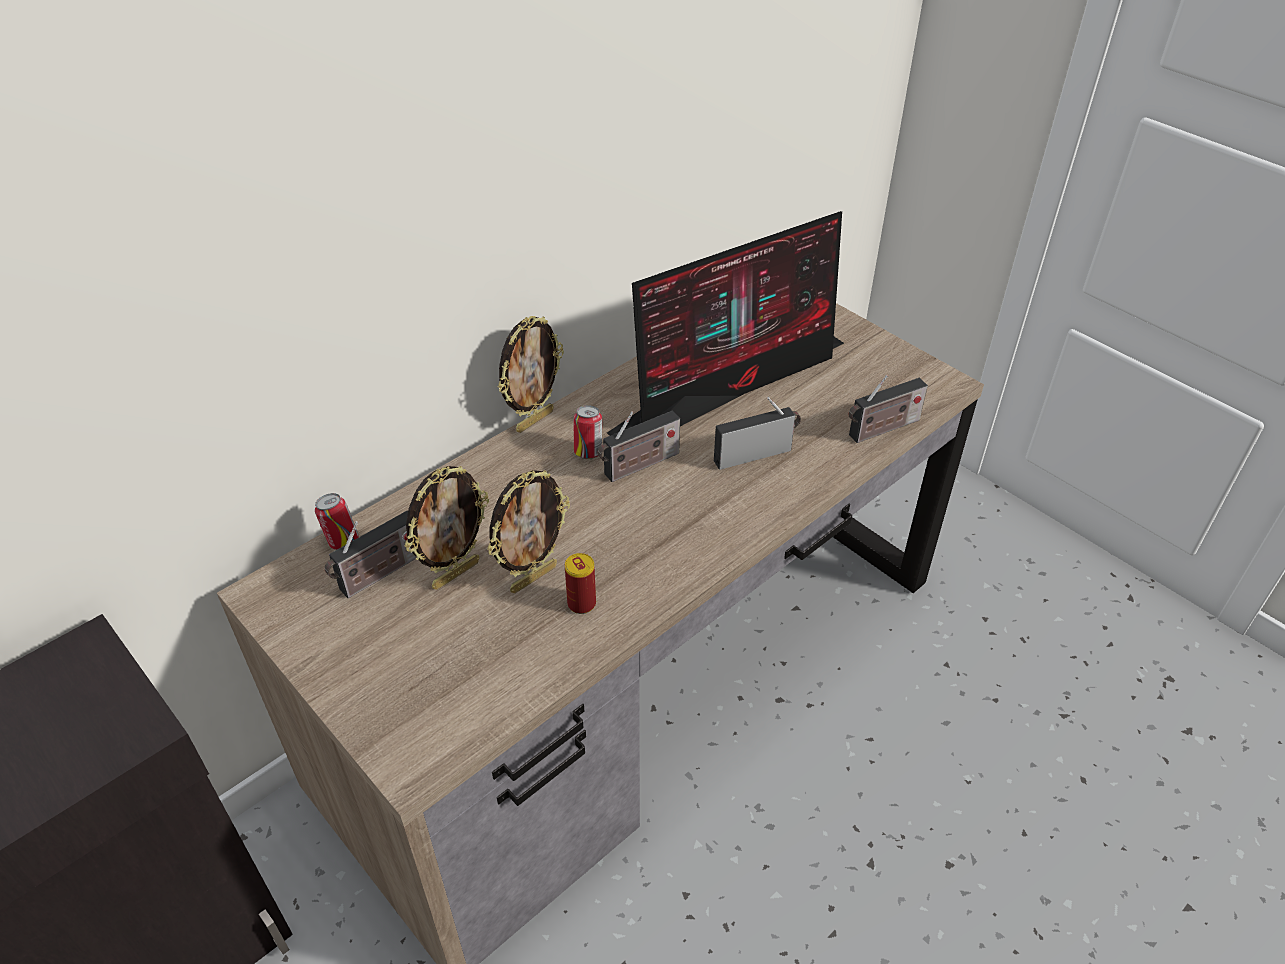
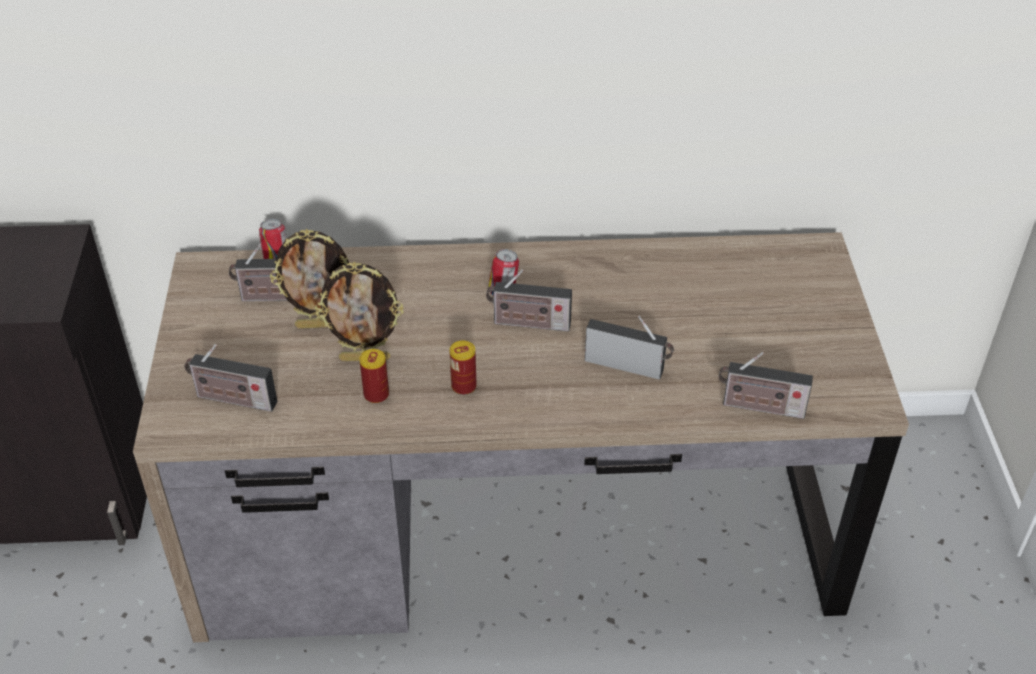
camera: 40 degrees right, 0 degrees up
(448, 695) = (232, 399): none -> radio
(534, 420) = (492, 247): picture frame -> none
(648, 549) = (463, 386): none -> can
(734, 385) = (679, 303): monitor -> none

